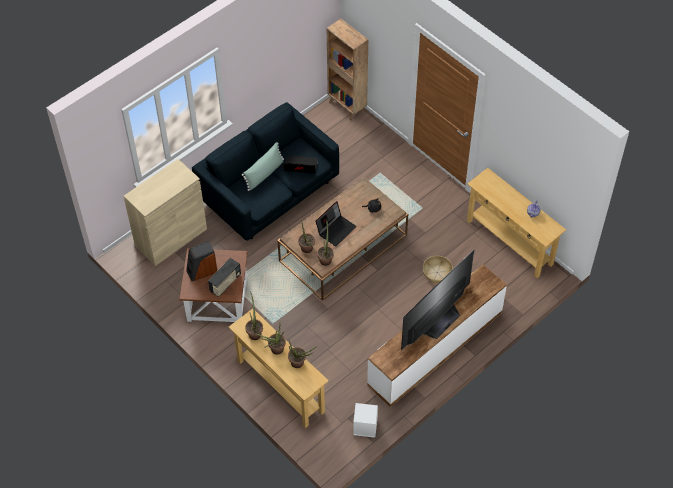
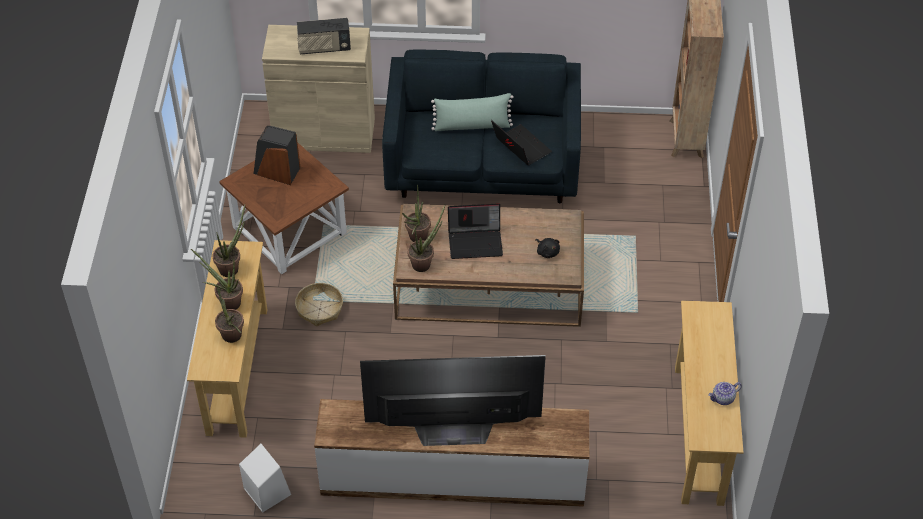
camera: 45 degrees right, 5 degrees down
(225, 283) = (283, 202): radio -> radio (324, 48)
(437, 272) = (564, 396): basket -> basket (319, 309)

